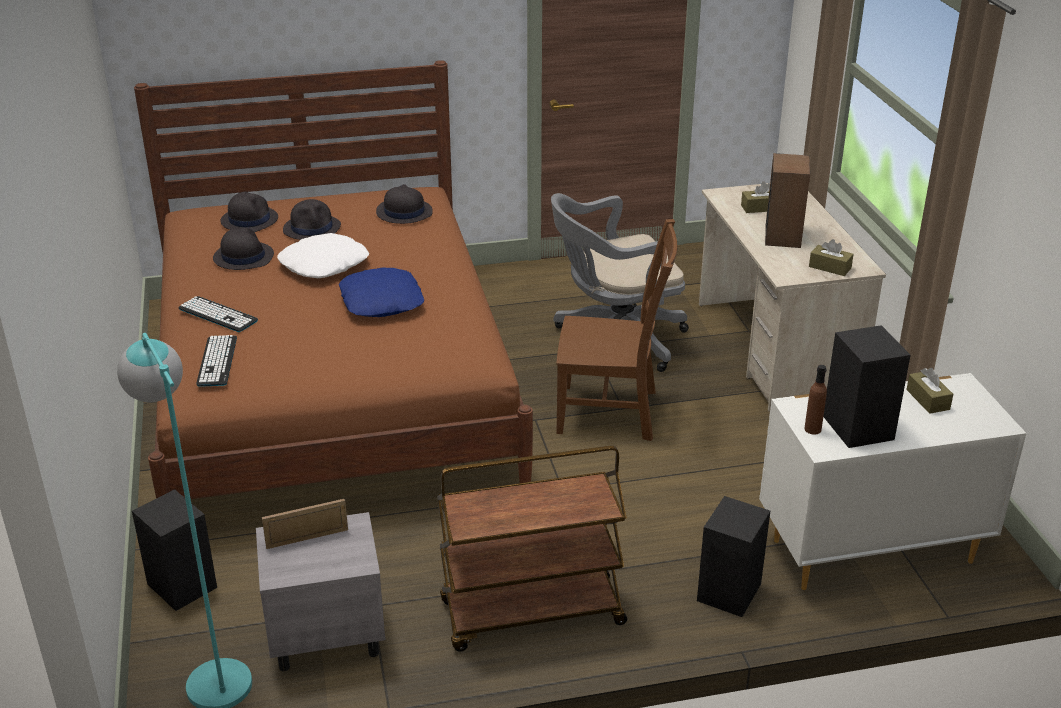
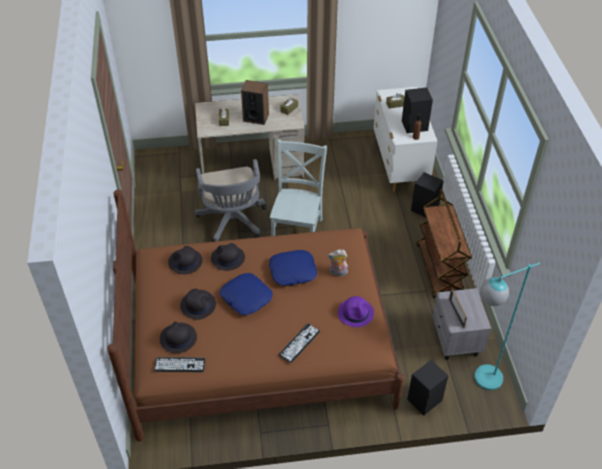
camera: 85 degrees left, 15 degrees up
(217, 361) = (348, 339): keyboard -> keyboard (179, 365)
(243, 257) = (230, 337): black hat -> black hat (227, 258)
(277, 367) = (356, 313): none -> purple hat
(323, 264) = (246, 297): white pillow -> blue pillow
(378, 347) = (337, 273): none -> plush toy
(612, 413) = (297, 230): brown chair -> grey chair

